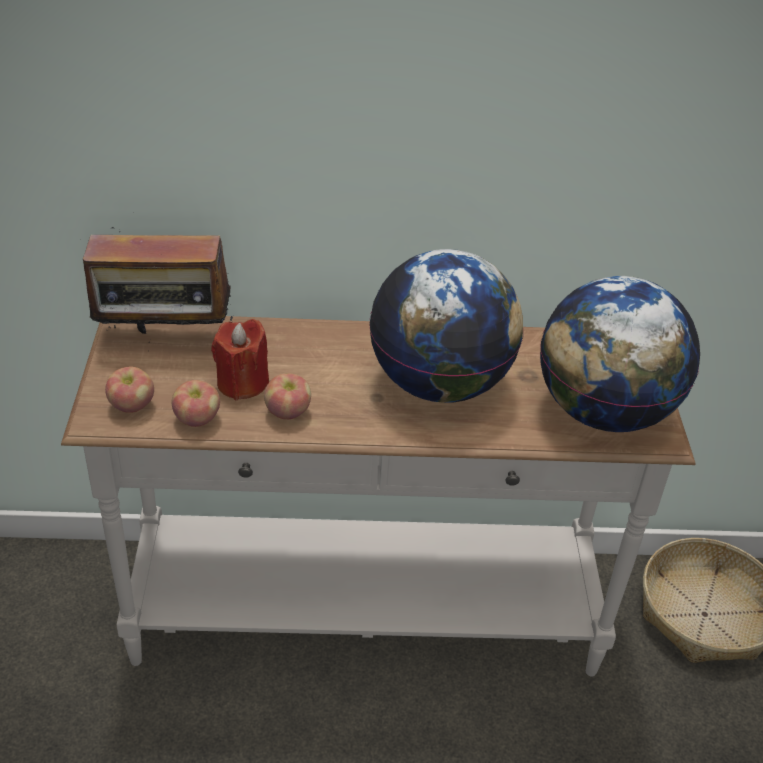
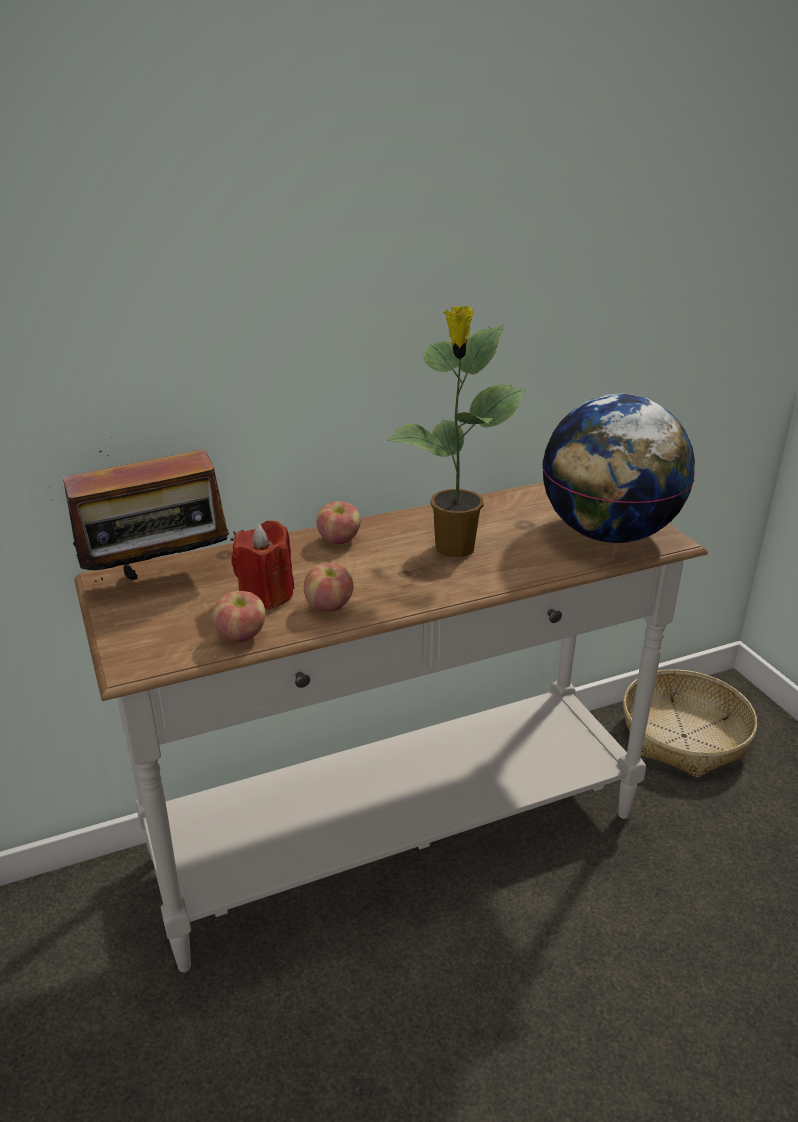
camera: 20 degrees left, 10 degrees down
(132, 406) = (163, 643): apple -> apple (339, 540)
(440, 384) = (454, 549): globe -> potted plant

